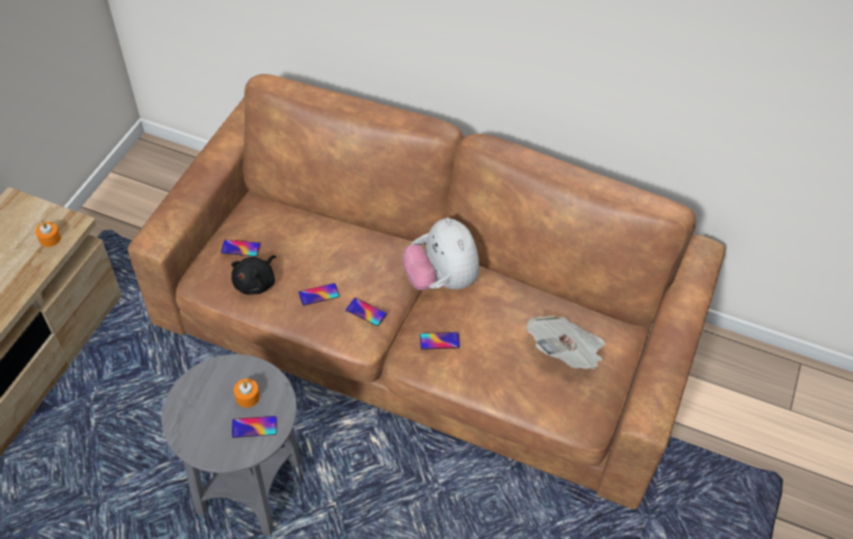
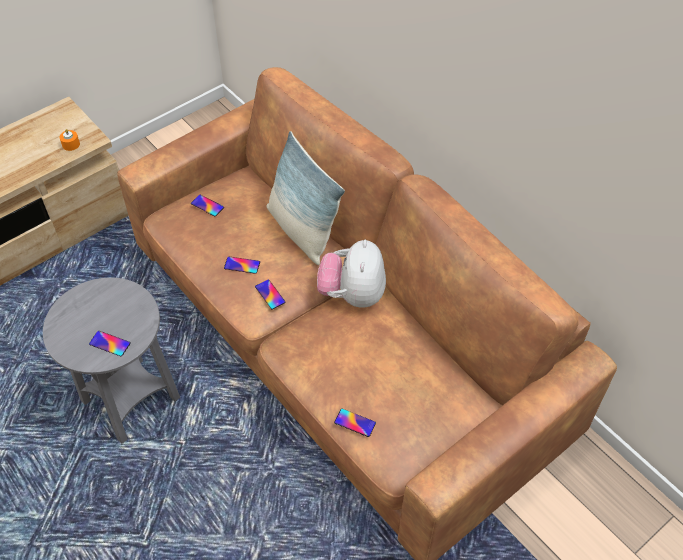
camera: 30 degrees right, 0 degrees up
(247, 397) = (120, 318): orange candle -> none
(256, 282) = (201, 236): black plush toy -> none
(352, 237) = (302, 231): none -> pillow
(439, 341) = (313, 343): phone -> phone (355, 423)
(566, 353) = (415, 400): newspaper -> none

